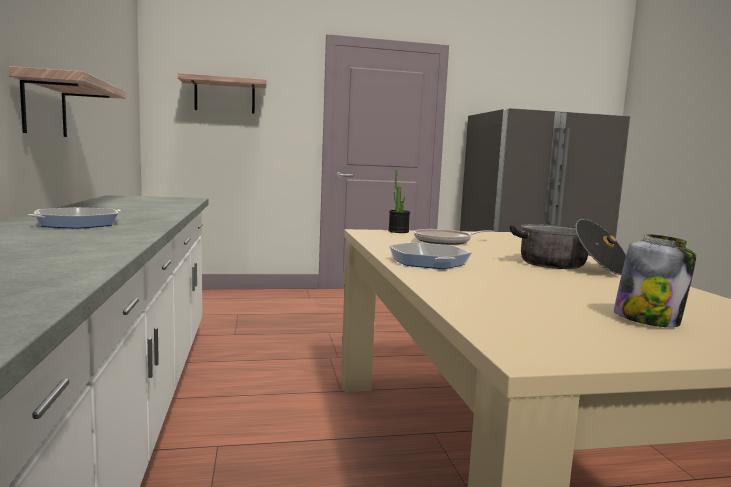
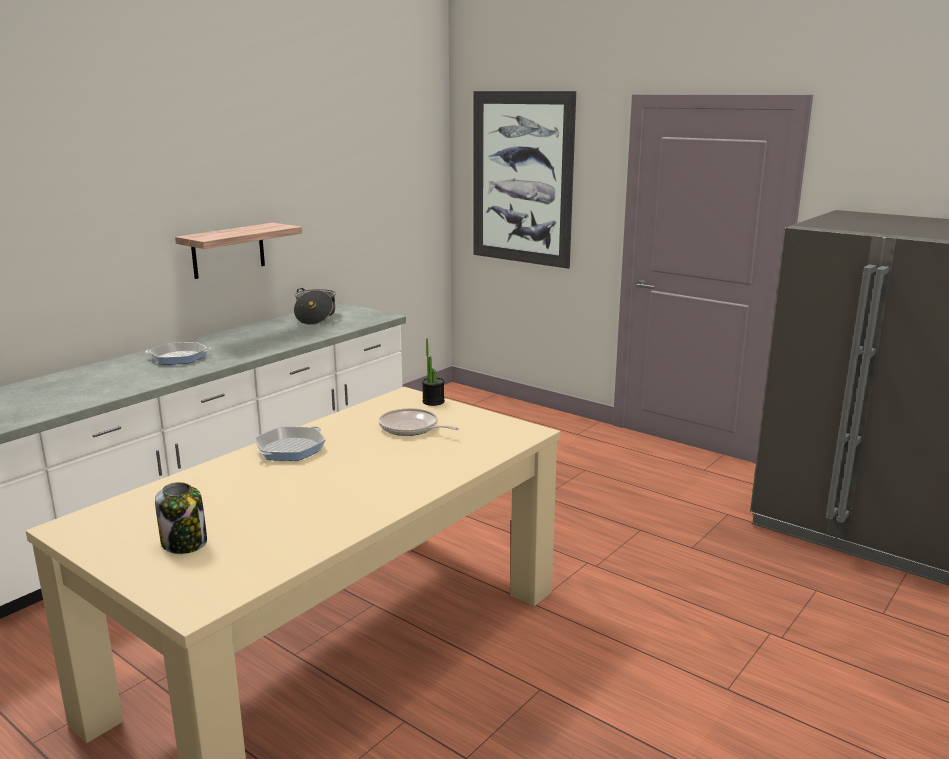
camera: 50 degrees right, 10 degrees up
(225, 96) = (521, 178): shelf -> picture
(568, 266) = (367, 490): cooking pot -> cooking pot (315, 317)

